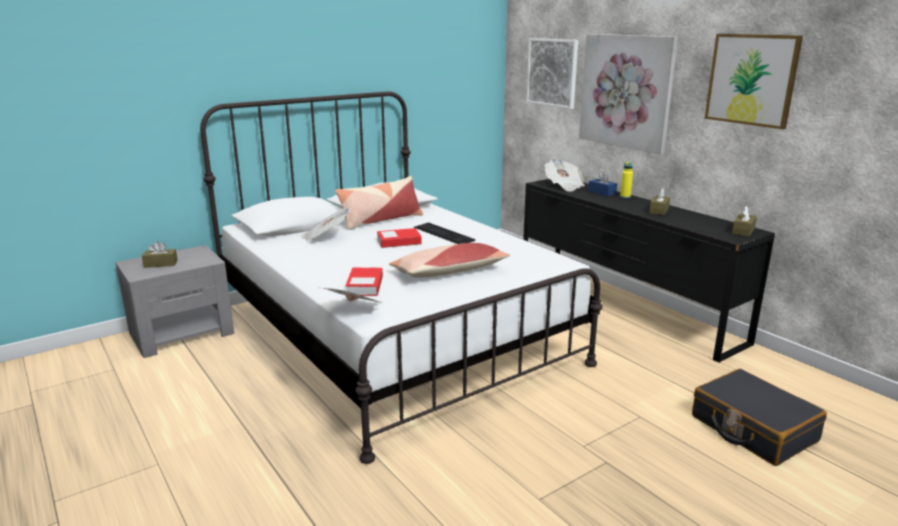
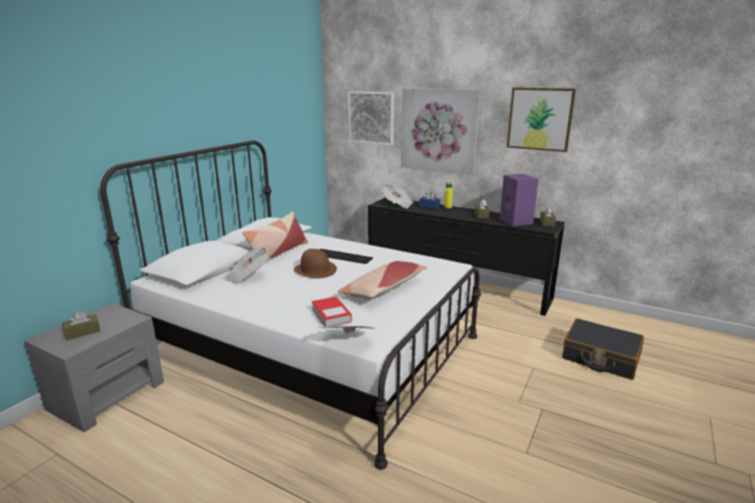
camera: 25 degrees left, 0 degrees up
(399, 242) = (315, 269): book -> brown hat
(700, 223) = (517, 221): none -> purple speaker

